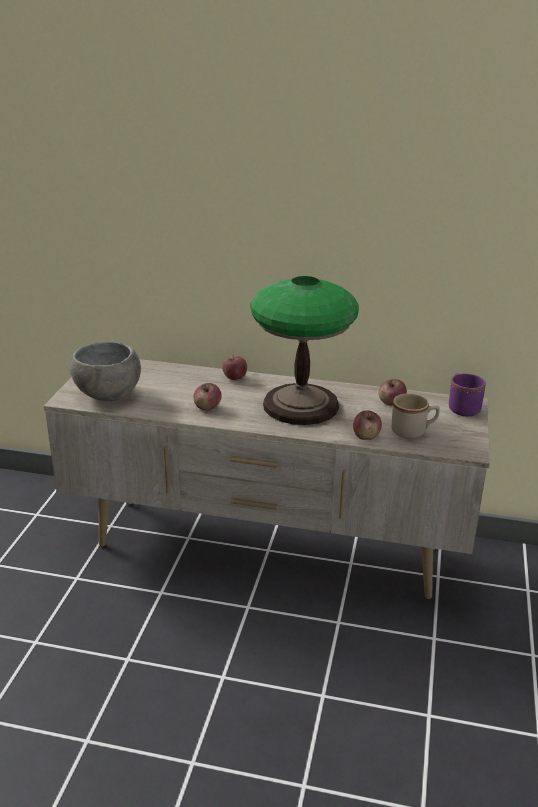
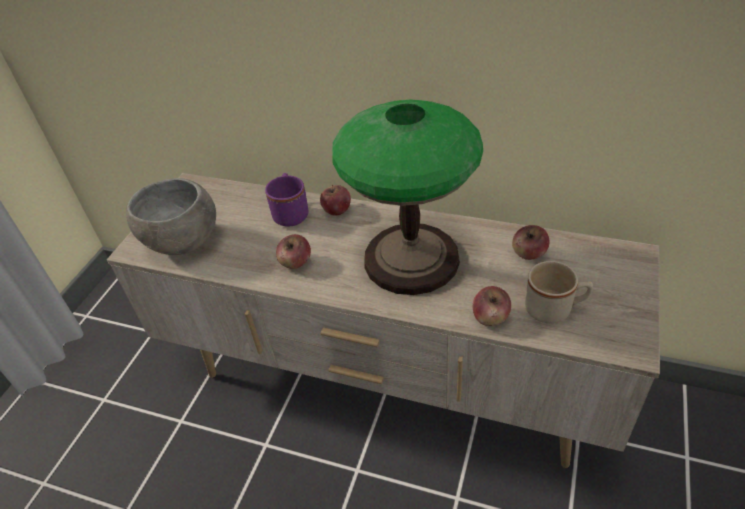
camera: 10 degrees right, 15 degrees up
(462, 407) = (623, 262): purple mug -> purple mug (291, 212)

